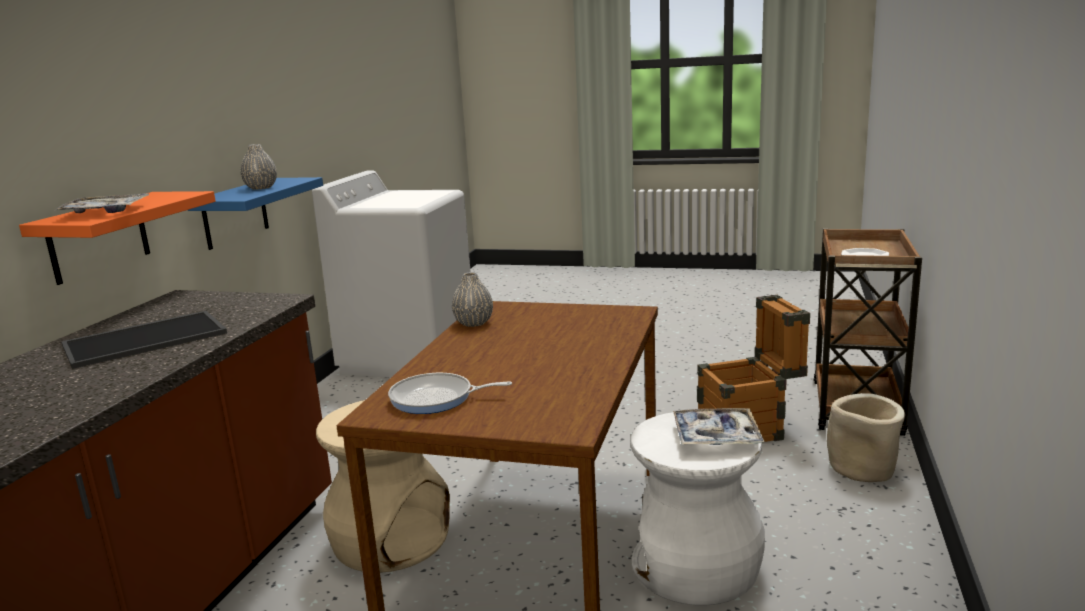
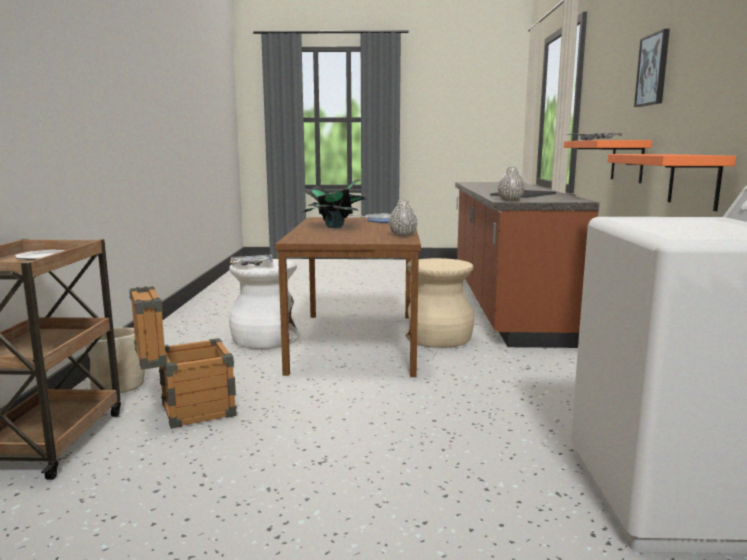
camera: 165 degrees right, 5 degrees down
(119, 100) = (653, 70): none -> picture
(235, 213) = (694, 180): blue shelf -> orange shelf
(261, 188) = (661, 154): grey vase -> grey vase (510, 200)
(555, 362) = (334, 227): none -> potted plant

